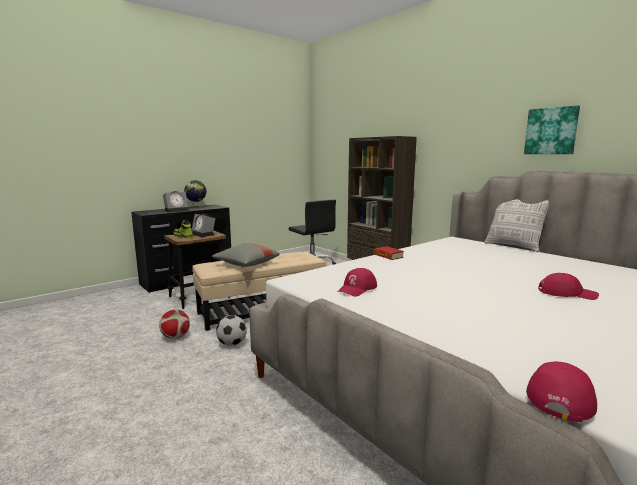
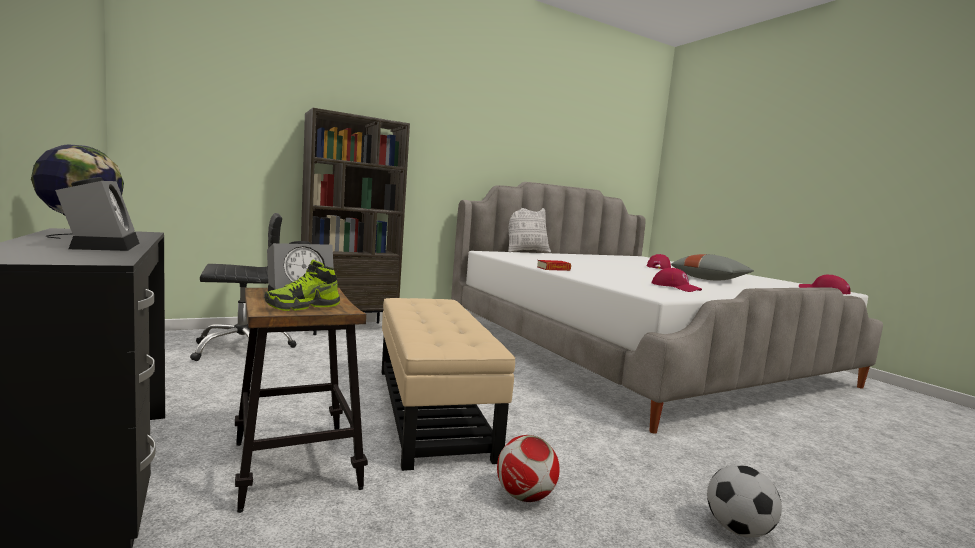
camera: 80 degrees left, 5 degrees down
(232, 344) = (561, 443): football -> football (738, 530)
(246, 264) = (453, 326): grey pillow -> grey pillow (710, 280)
(551, 131) = (530, 148): picture -> none

